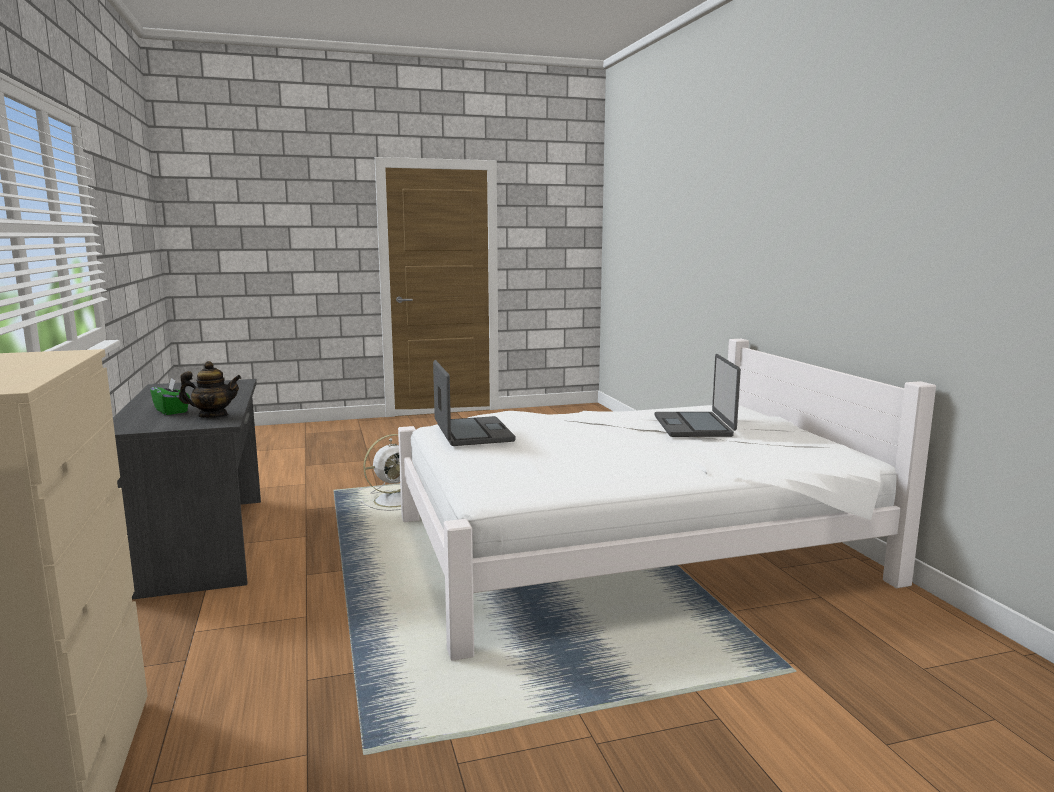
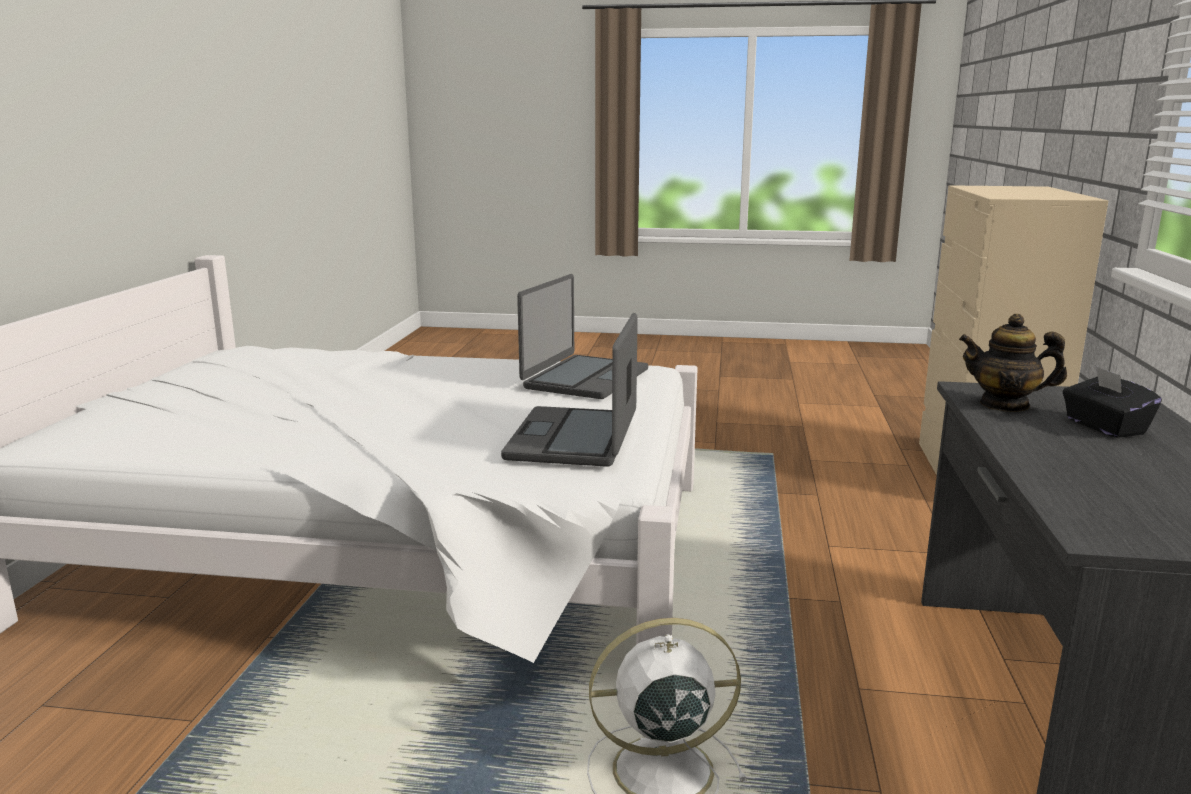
camera: 155 degrees left, 5 degrees up
(172, 411) = (1104, 427): green tissue box -> black tissue box
(694, 426) = (256, 399): laptop -> laptop (584, 379)

